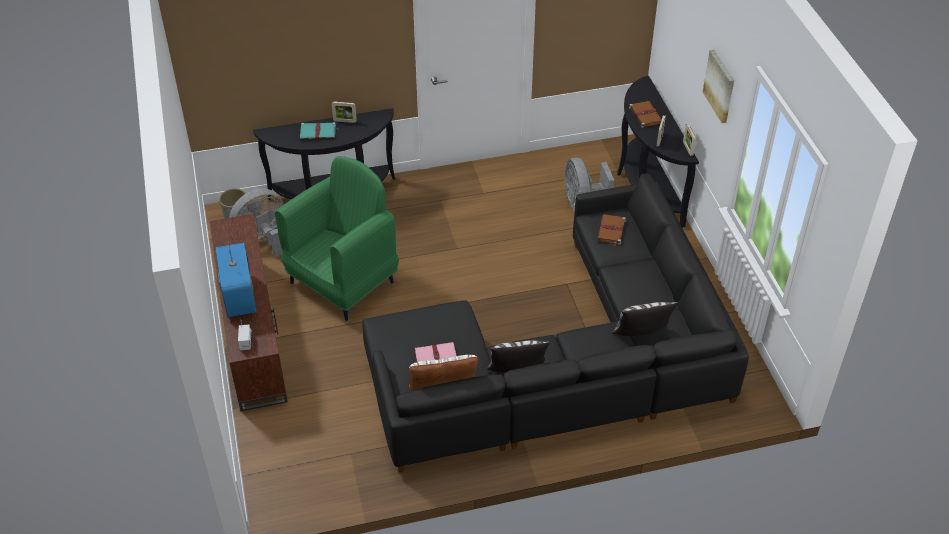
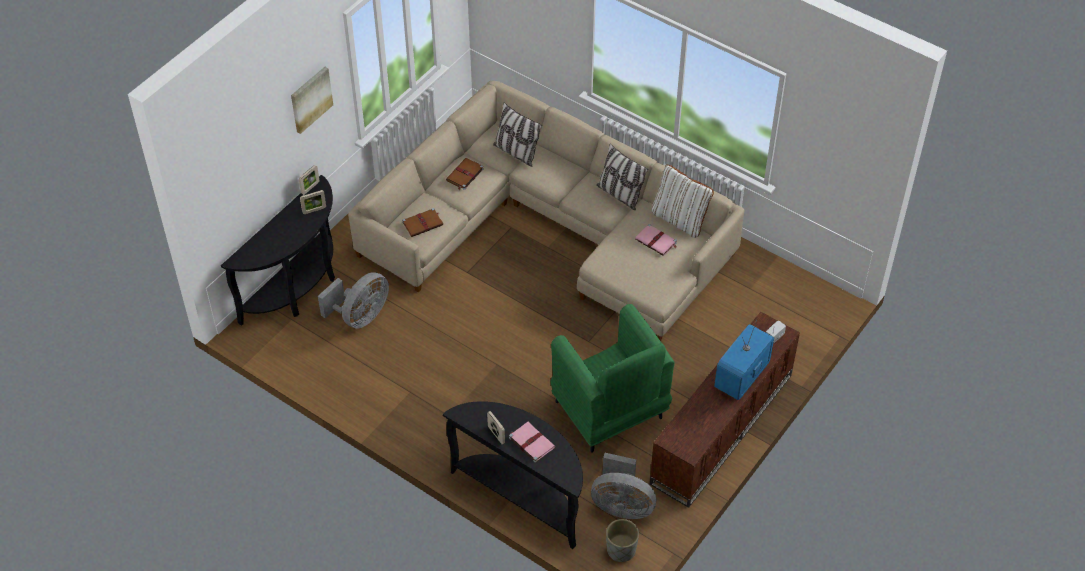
camera: 130 degrees left, 5 degrees up
(318, 132) = (531, 442): turquoise book -> pink book
(343, 281) = (610, 411): green armchair -> green armchair turned 120 degrees counterclockwise
(562, 363) = (550, 229): black sofa -> beige sofa
(645, 115) = (286, 236): brown book -> brown book (464, 175)

